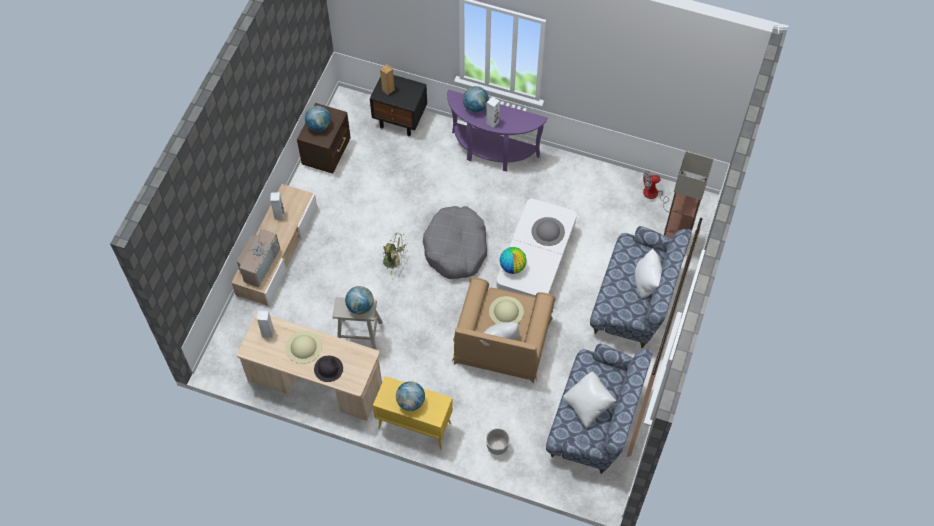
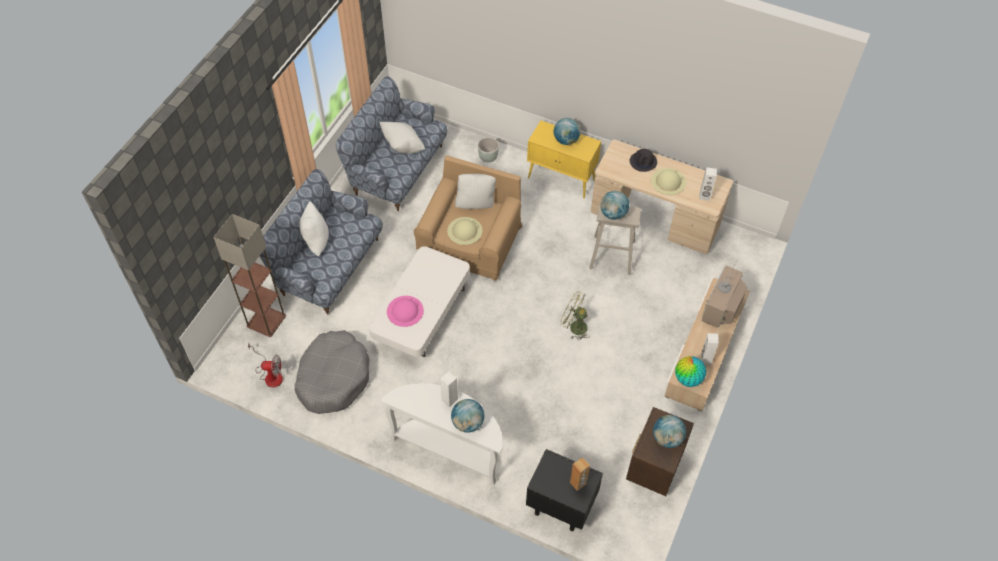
camera: 175 degrees left, 5 degrees down
(456, 248) = (506, 335): grey dog bed -> grey dog bed (333, 377)
(491, 152) = (450, 448): purple console table -> white console table
(512, 267) = (450, 277): globe -> globe (688, 379)
(548, 231) = (405, 311): grey hat -> pink hat

